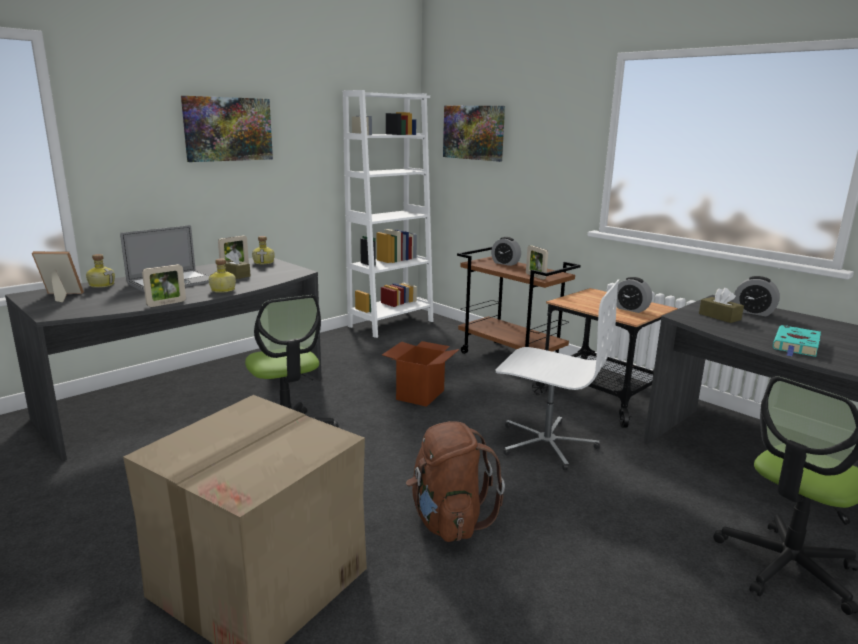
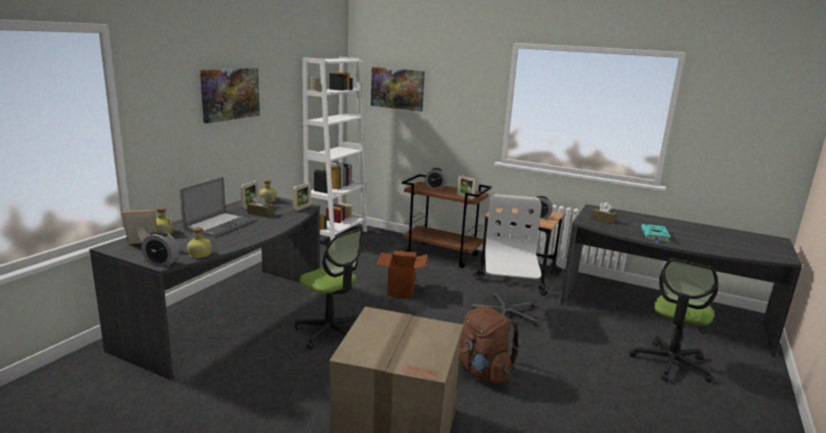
camera: 20 degrees left, 0 degrees up
(166, 303) = (242, 244): picture frame -> picture frame (302, 208)
(223, 290) = (269, 228): bottle -> bottle (200, 254)
(546, 443) = (505, 313): white office chair -> white office chair turned 90 degrees counterclockwise
(753, 312) = (617, 215): alarm clock -> alarm clock (161, 262)

